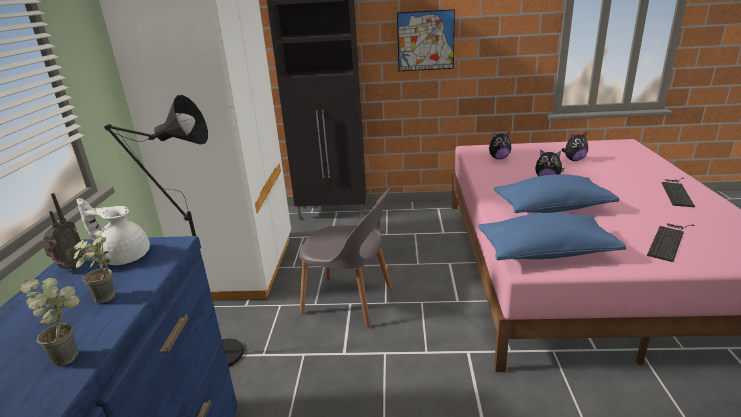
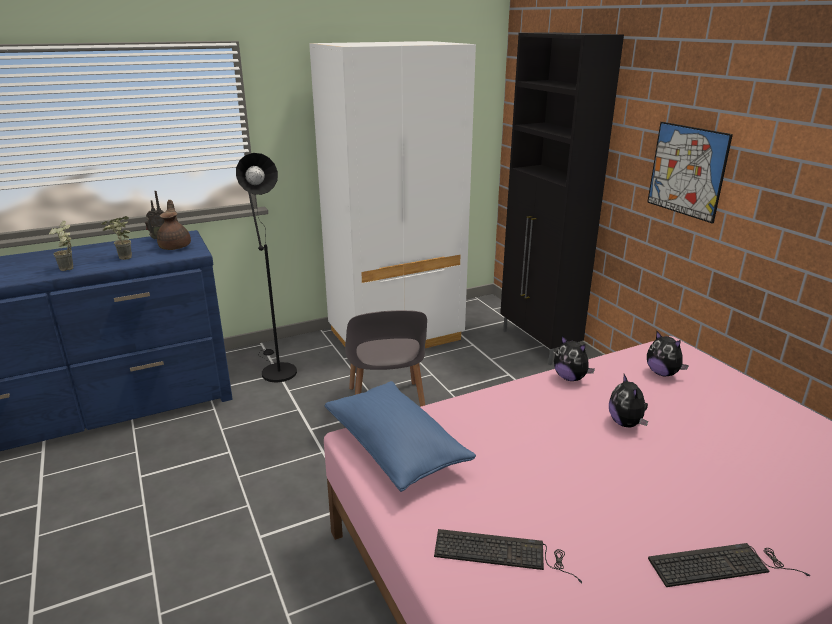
camera: 60 degrees right, 0 degrees up
(124, 256) = (176, 246): white teapot -> brown teapot
(552, 208) = (525, 439): blue pillow -> none
(574, 160) = (744, 439): plush toy -> plush toy (570, 378)

